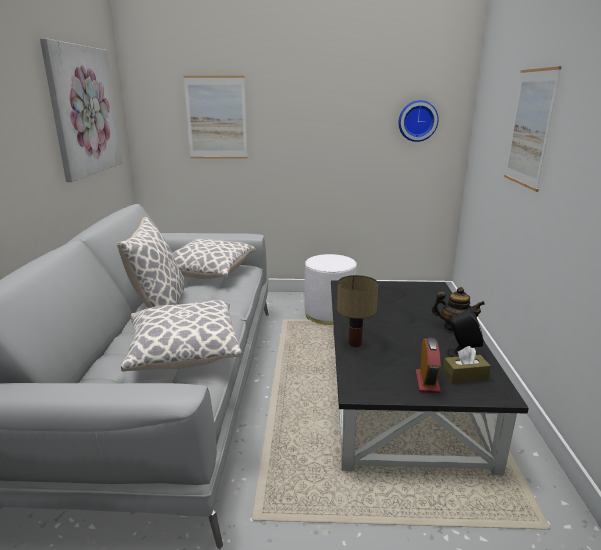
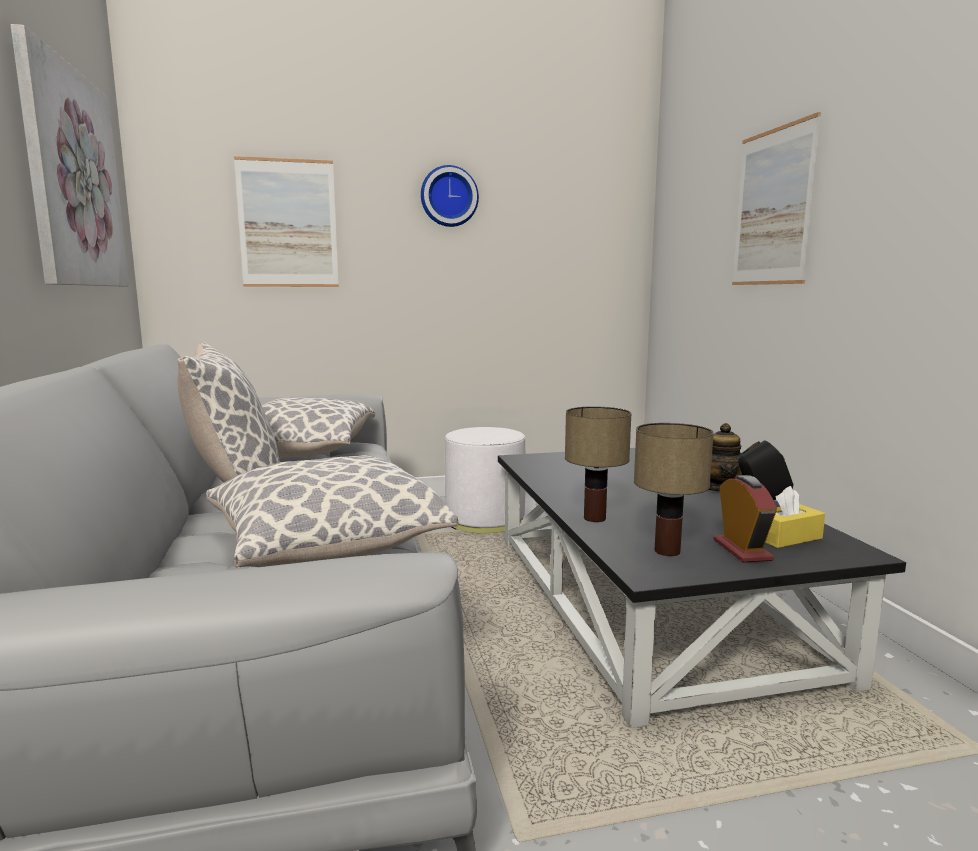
camera: 15 degrees left, 10 degrees down
(379, 376) = (665, 551): none -> table lamp
(417, 121) = (583, 234): wall clock -> wall clock (448, 197)
(465, 376) = (787, 537): brown tissue box -> yellow tissue box

